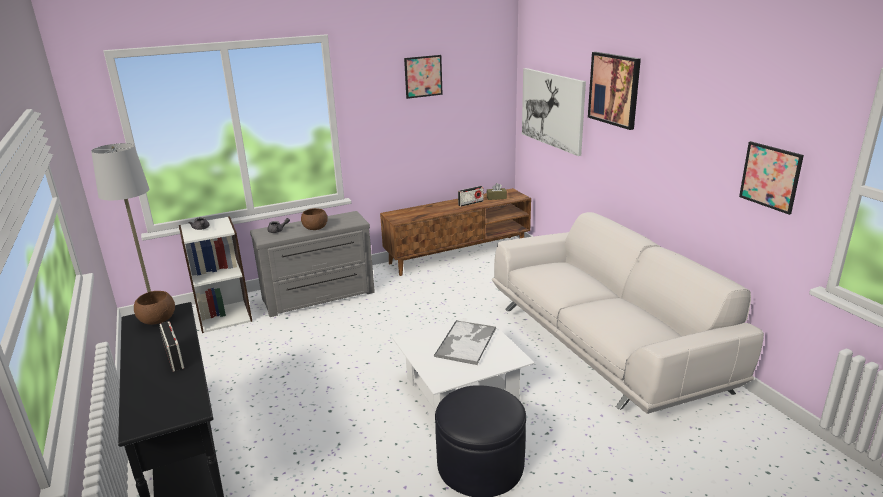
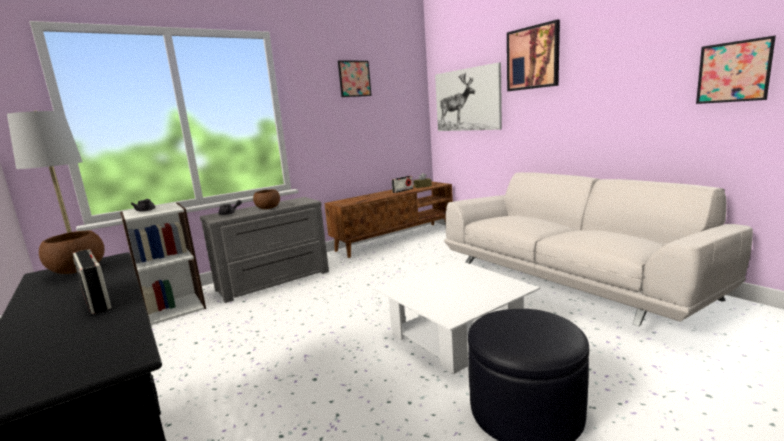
camera: 10 degrees left, 10 degrees down
(466, 342) = (456, 281): tray -> none

